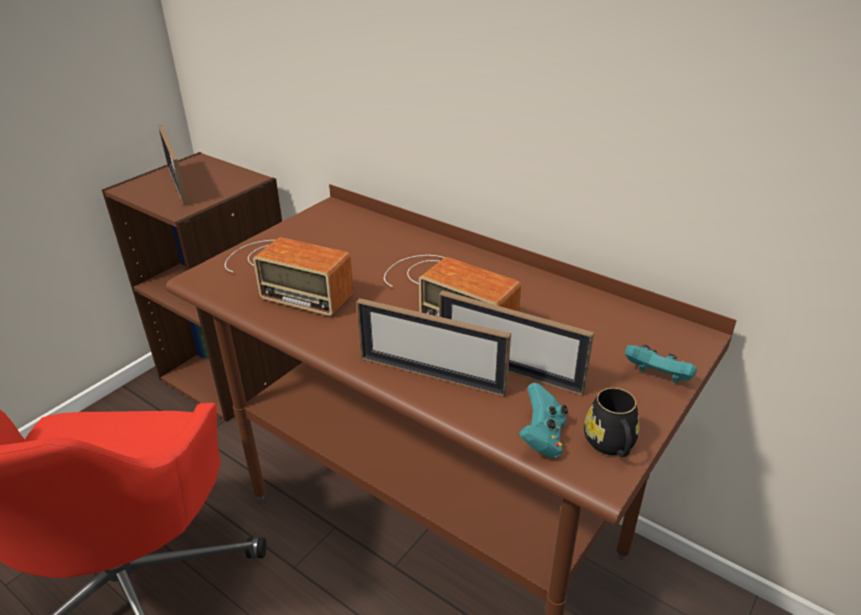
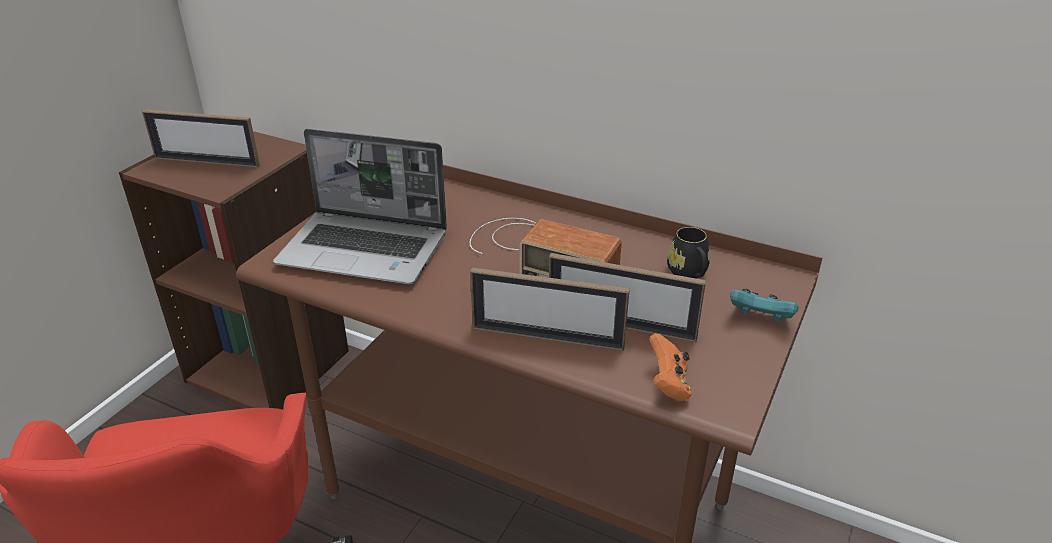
camera: 10 degrees left, 0 degrees up
(177, 185) = (207, 162): picture frame -> picture frame turned 45 degrees counterclockwise
(287, 274) = (366, 250): radio -> laptop
(542, 437) = (668, 384): turquoise game controller -> orange game controller
(611, 446) = (733, 385): black mug -> black mug (689, 274)

